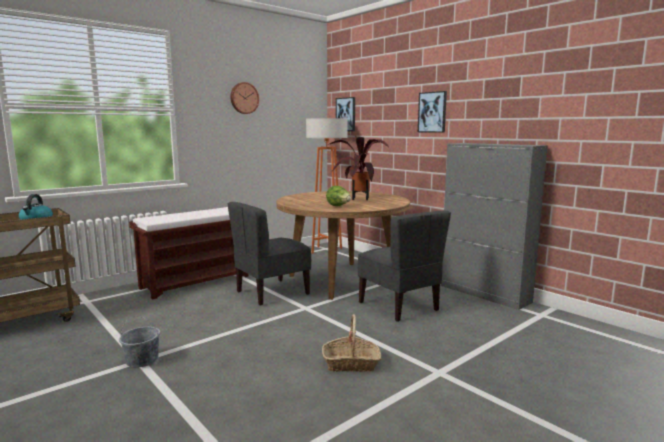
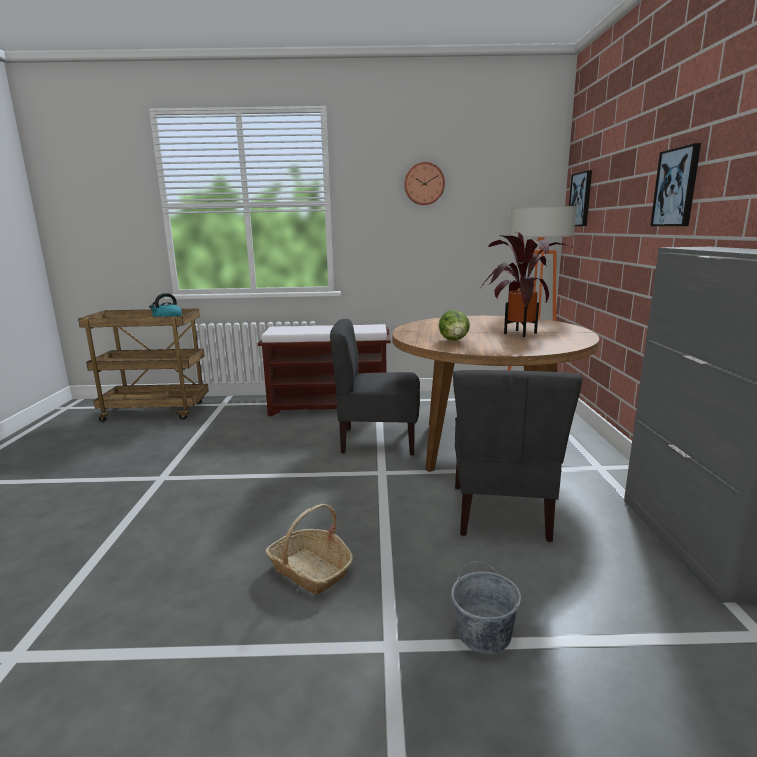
camera: 40 degrees right, 5 degrees up
(142, 360) = (164, 478): grey bucket -> grey bucket (484, 634)

